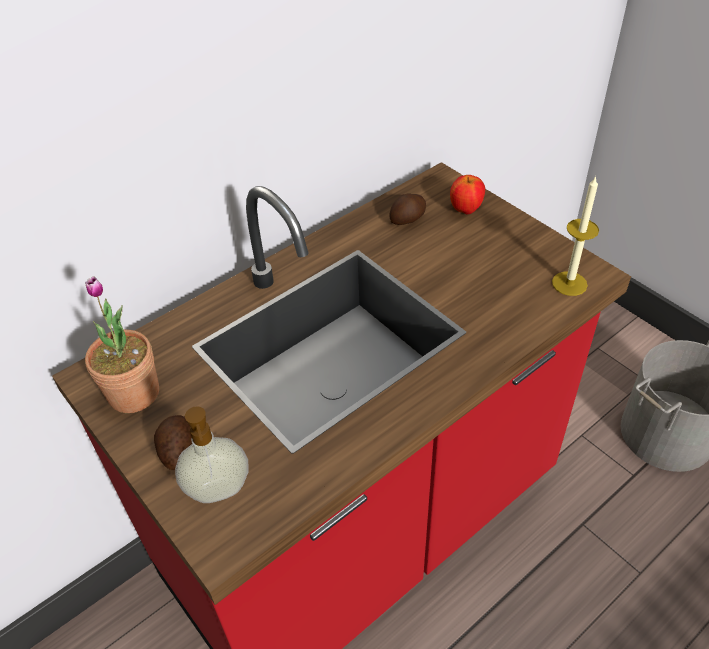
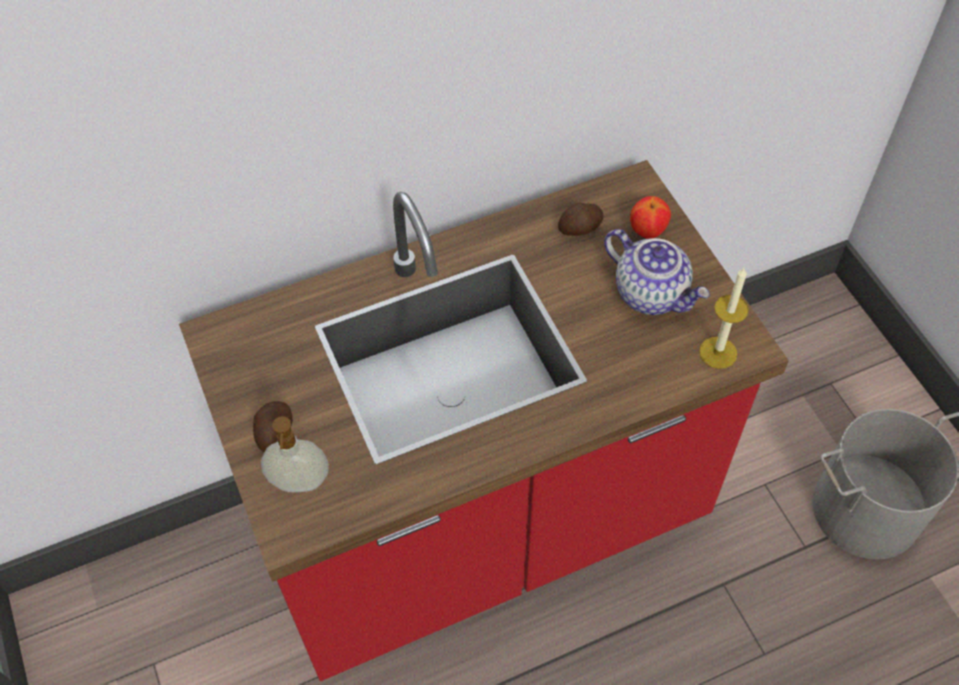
camera: 15 degrees right, 10 degrees up
(134, 393) = (249, 363): potted plant -> none
(491, 252) = (652, 293): none -> teapot

